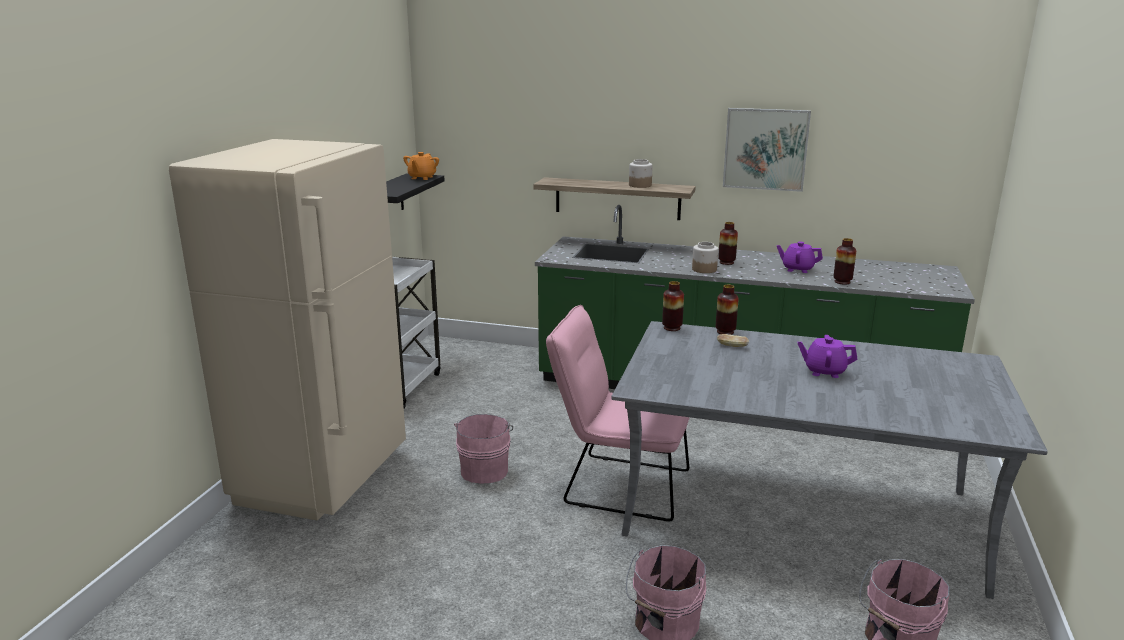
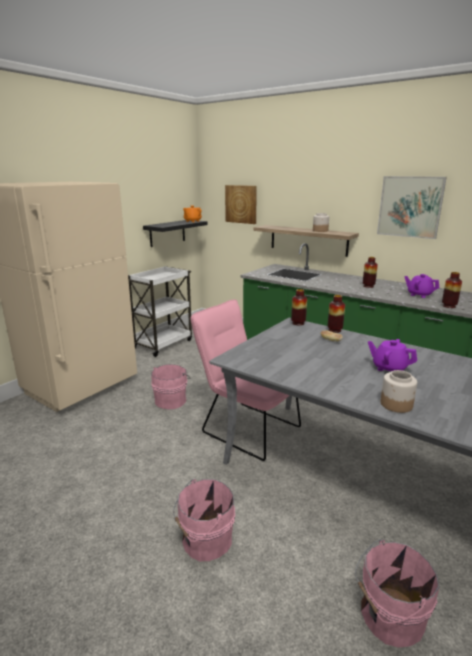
camera: 20 degrees right, 0 degrees up
(499, 145) = (241, 204): none -> picture
(704, 269) = (348, 288): jar -> jar (396, 404)

